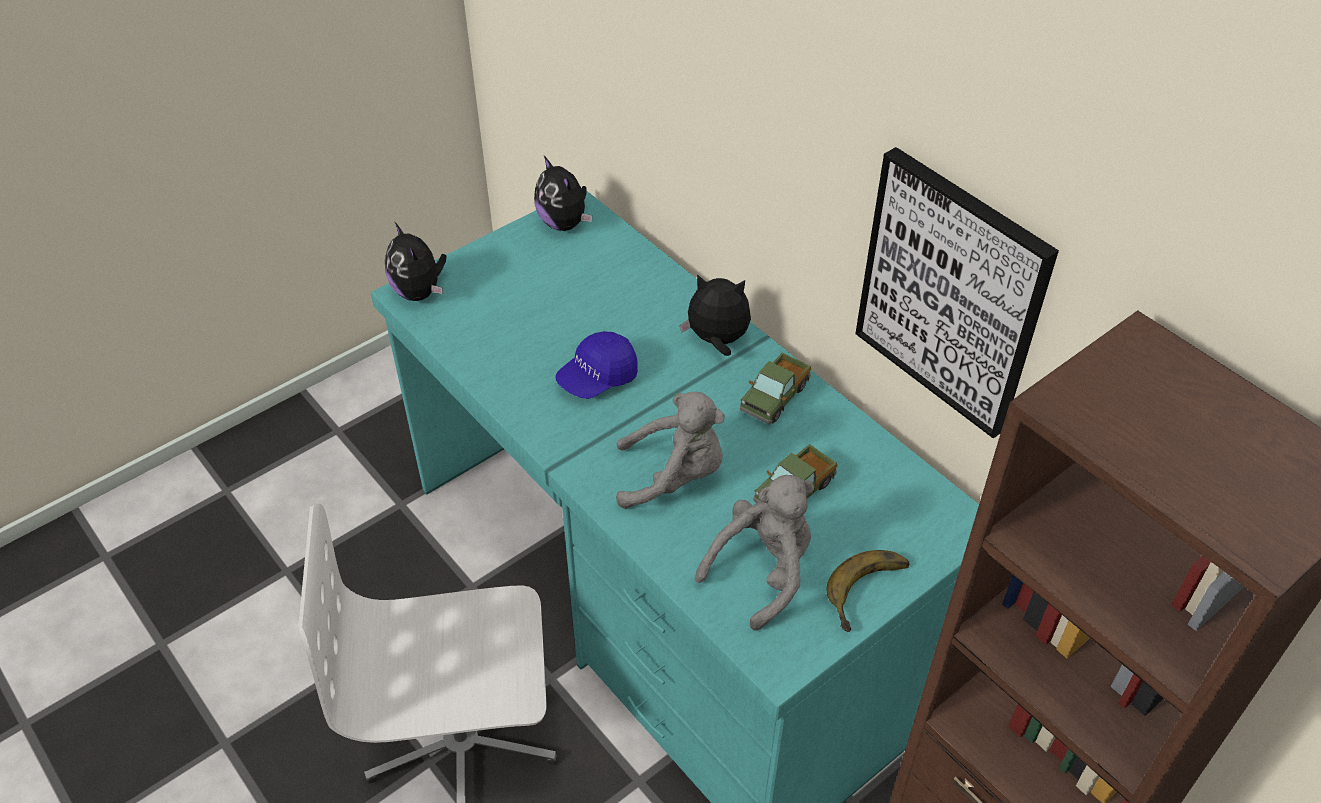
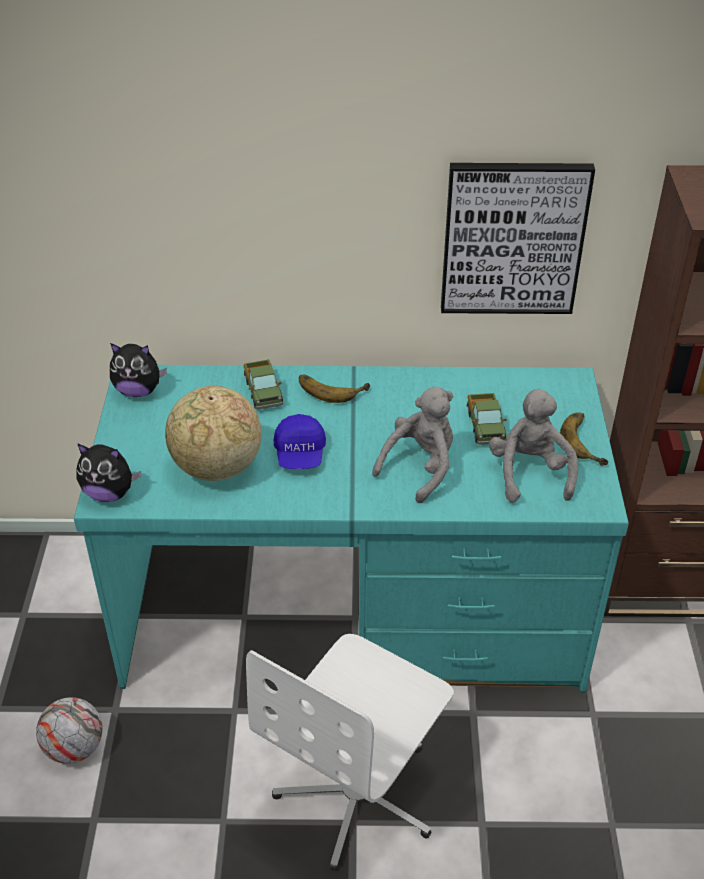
camera: 50 degrees left, 5 degrees down
(342, 506) = (74, 747): none -> football
(519, 335) = (216, 468): none -> globe
(717, 341) = (332, 387): plush toy -> banana
(775, 397) = (405, 392): toy truck -> toy truck (263, 392)

